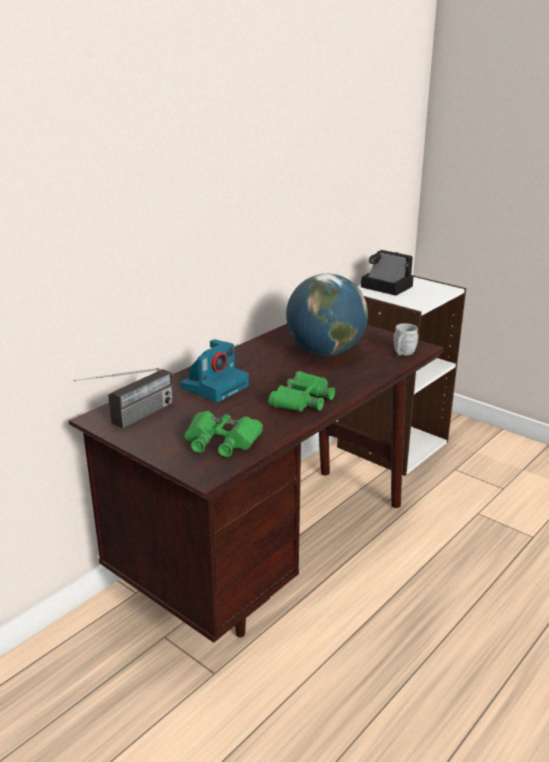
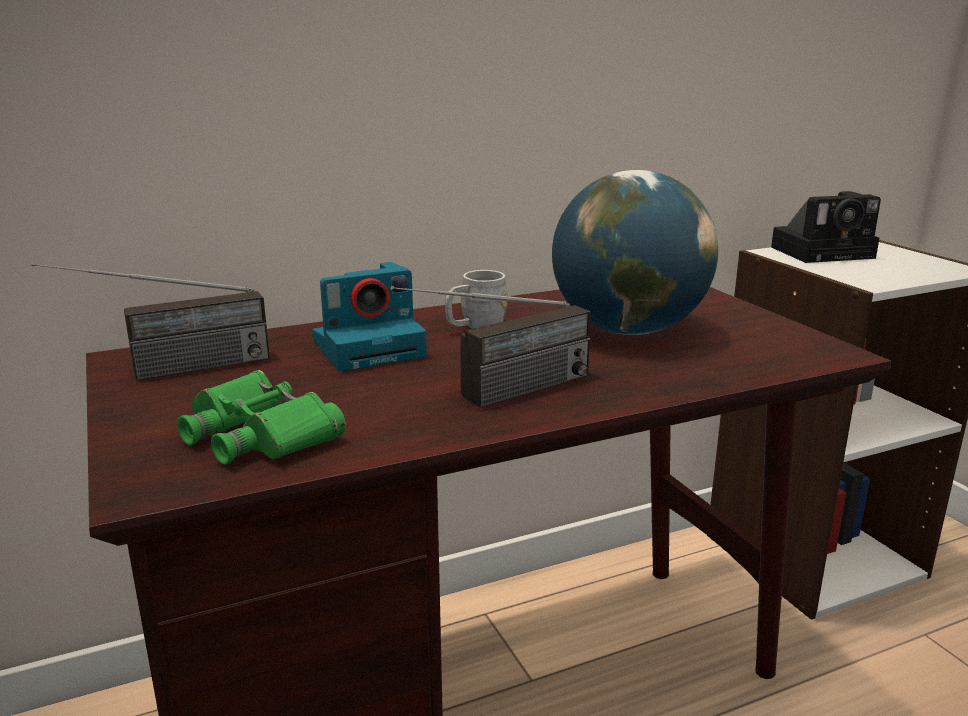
camera: 25 degrees right, 5 degrees down
(302, 399) = (498, 395): green binoculars -> radio
(384, 286) = (825, 252): camera -> camera turned 105 degrees clockwise
(402, 353) = (785, 356): grey mug -> grey mug (475, 326)

